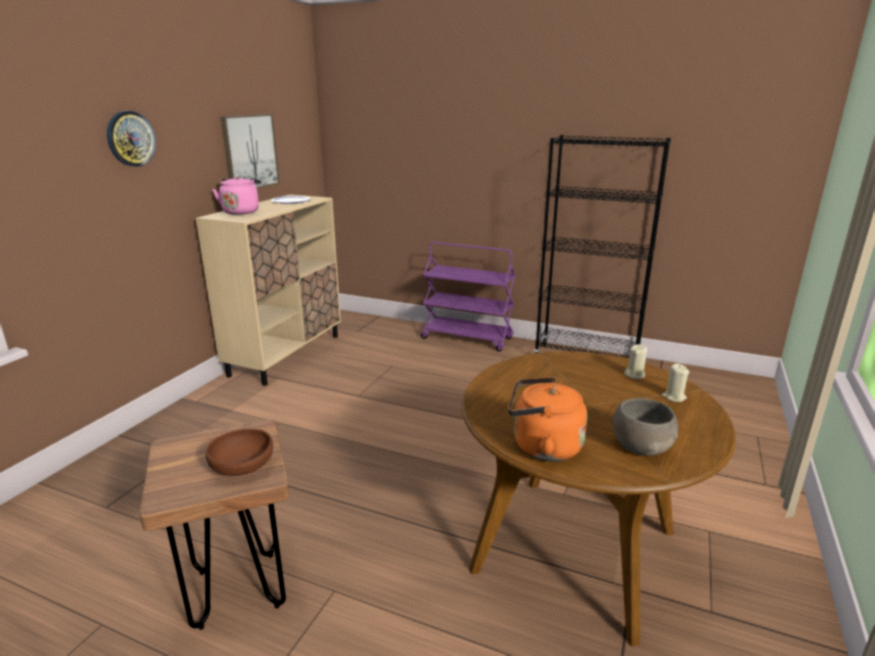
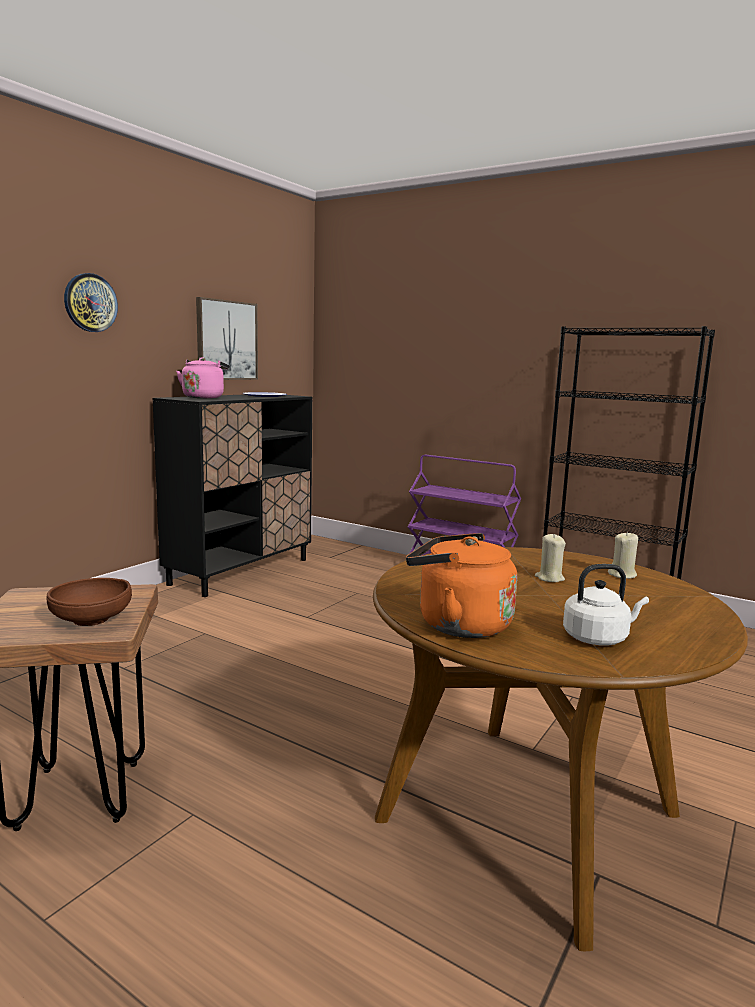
camera: 10 degrees right, 10 degrees down
(286, 355) = (241, 571): beige cabinet -> black cabinet
(641, 446) = (598, 638): grey bowl -> white kettle
(673, 397) = (668, 598): beige candle -> beige candle (549, 578)

